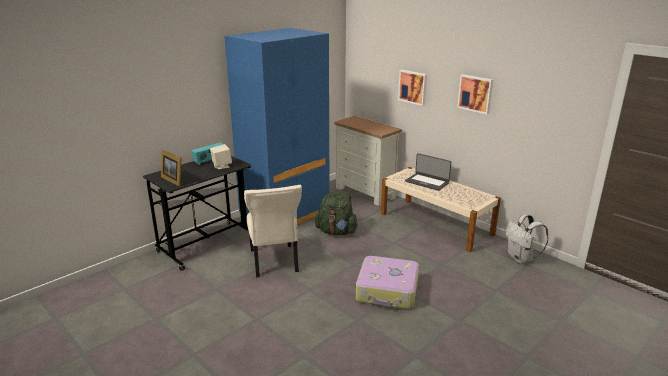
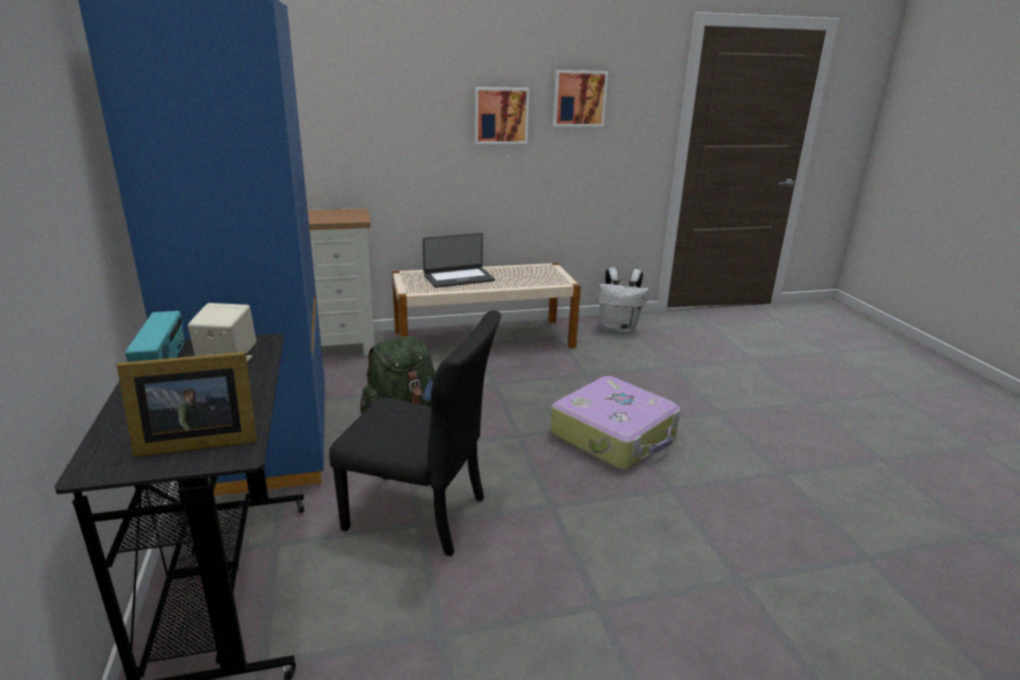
camera: 60 degrees left, 0 degrees up
(274, 262) = (421, 515): beige chair -> black chair
(413, 87) = (378, 126): picture -> picture (578, 98)

